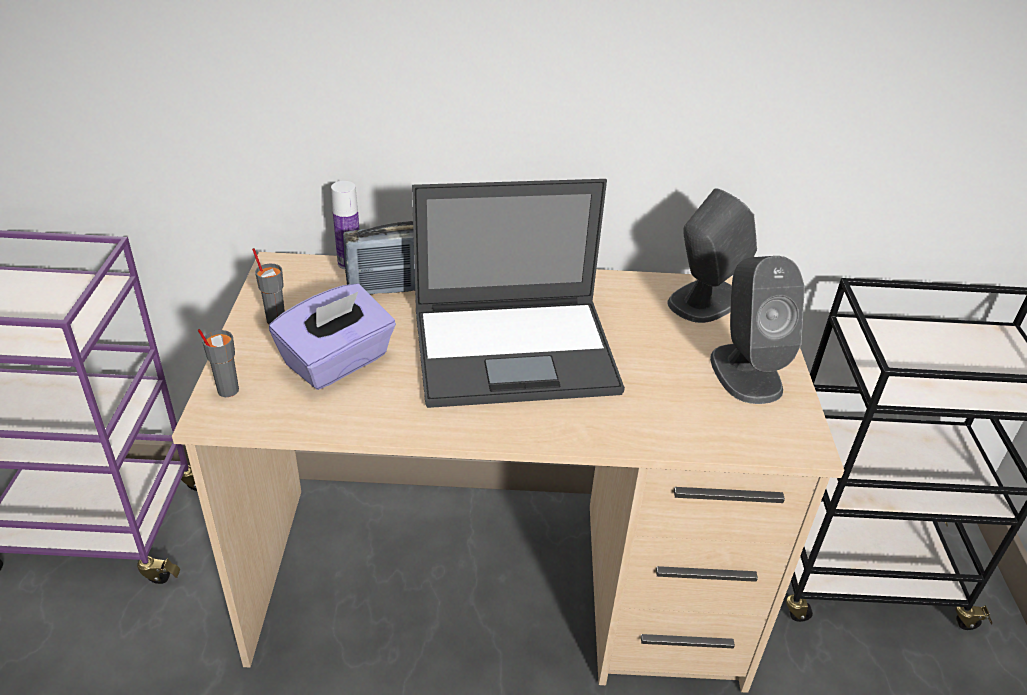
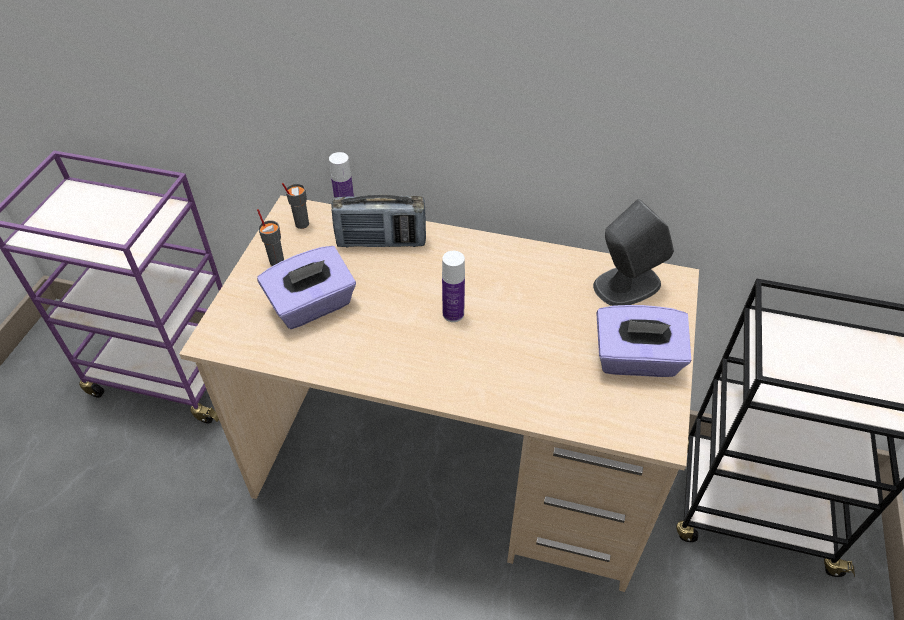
camera: 15 degrees right, 10 degrees up
(227, 390) = (226, 320): grey cup -> grey cup (301, 224)
(517, 351) = (453, 314): laptop -> bottle
(745, 372) = (636, 360): grey speaker -> purple tissue box

